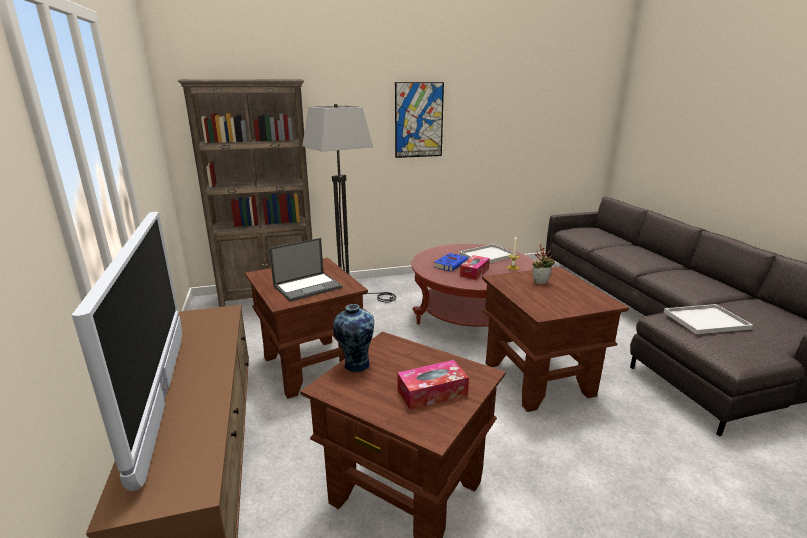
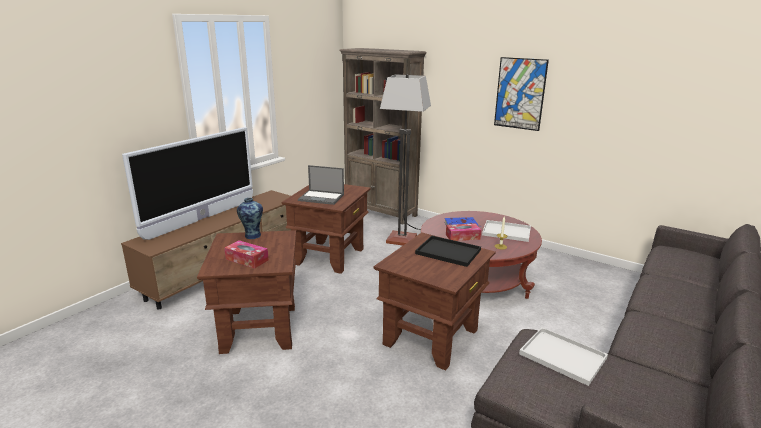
camera: 50 degrees right, 0 degrees up
(540, 282) = (447, 252): potted plant -> black tray

